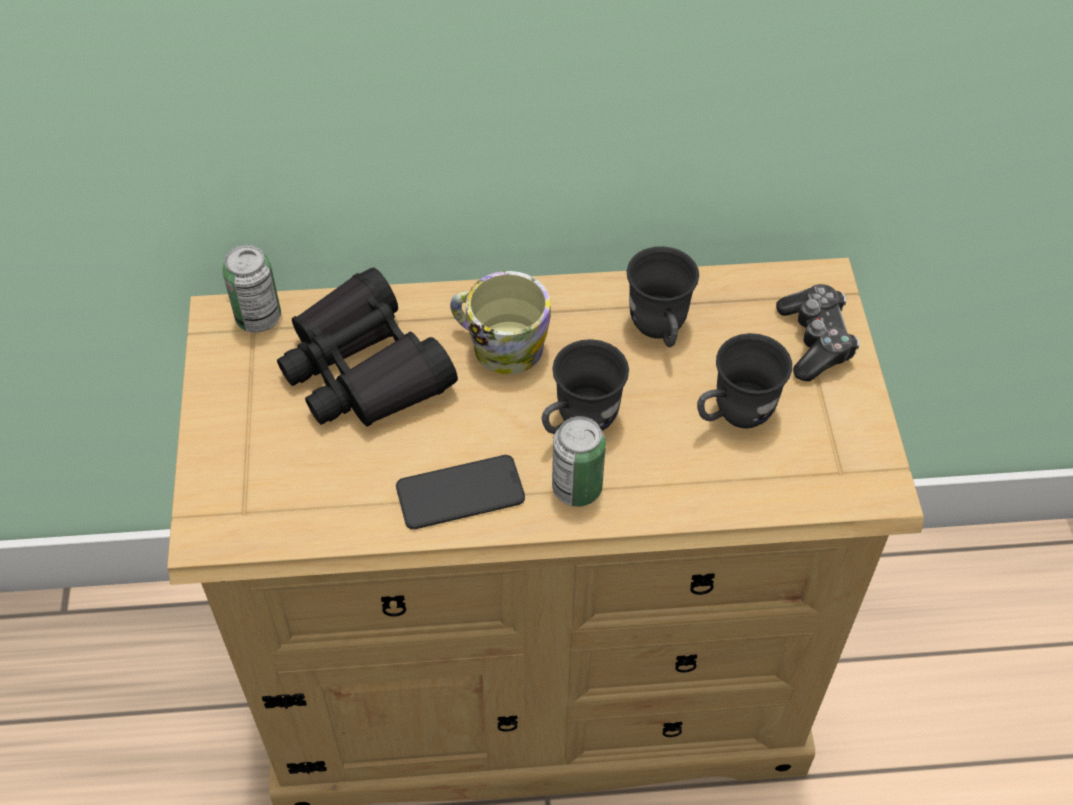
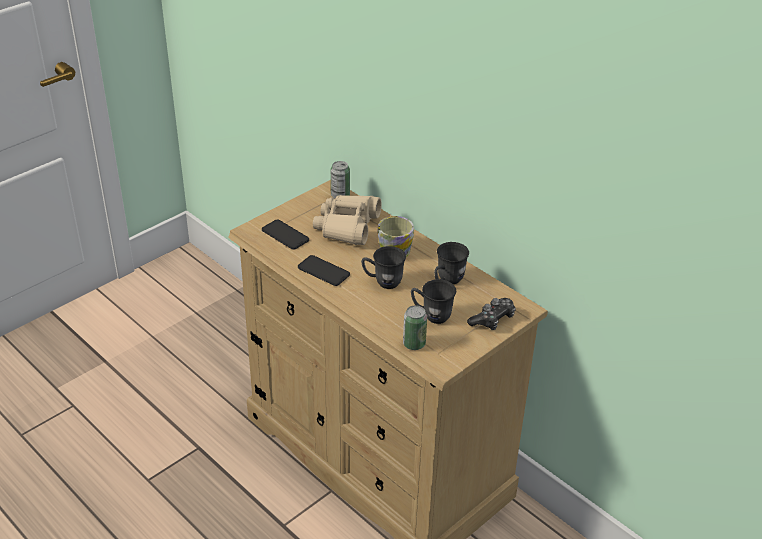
camera: 50 degrees right, 15 degrees down
(286, 483) = (285, 235): none -> phone
(364, 369) = (347, 226): black binoculars -> beige binoculars
(577, 488) = (355, 295): can -> can (414, 344)

